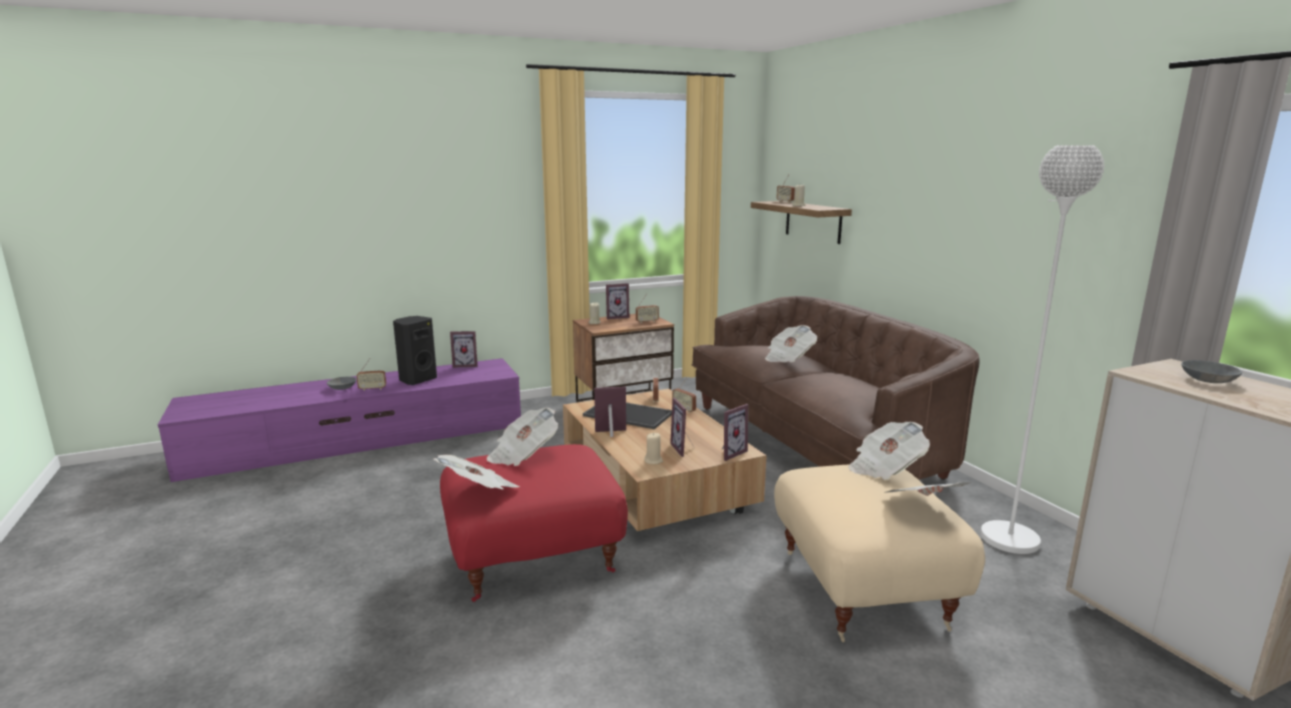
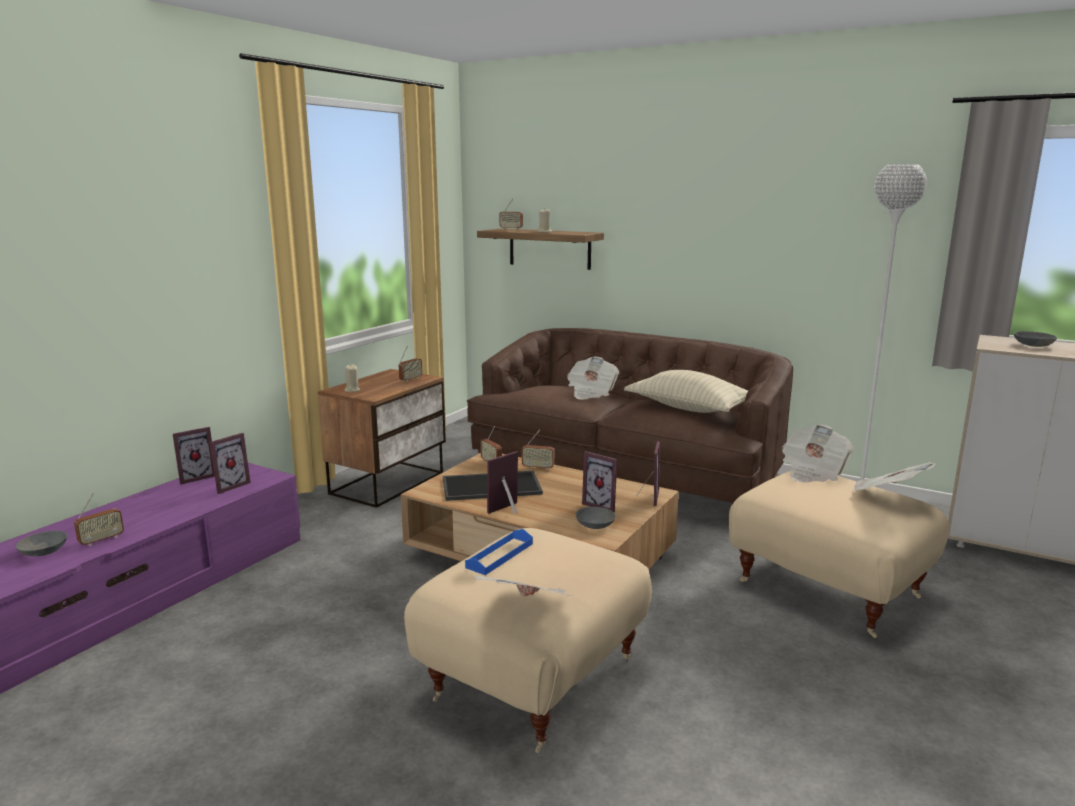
camera: 35 degrees left, 0 degrees up
(417, 380) = (154, 511): black speaker -> none
(523, 454) = (500, 555): newspaper -> blue tray
(534, 557) = (532, 677): red ottoman -> beige ottoman
(616, 317) = (364, 380): picture frame -> picture frame (228, 486)
(653, 461) = (595, 525): beige candle -> grey bowl
(851, 387) = (689, 408): none -> beige pillow

